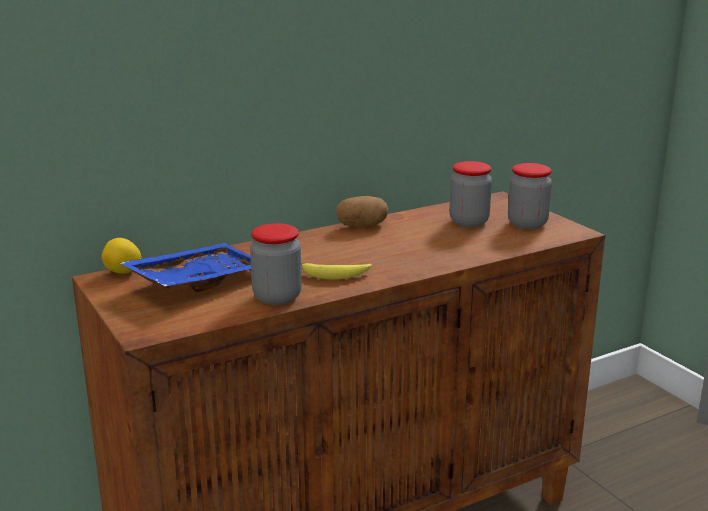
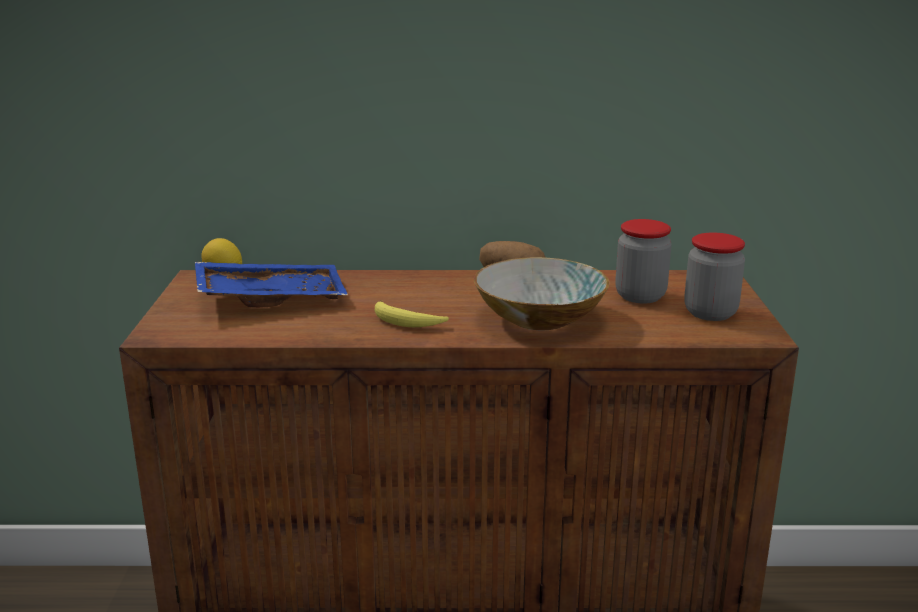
camera: 30 degrees right, 0 degrees up
(277, 297) = (318, 330): jar -> none
(427, 252) = (540, 319): none -> bowl

